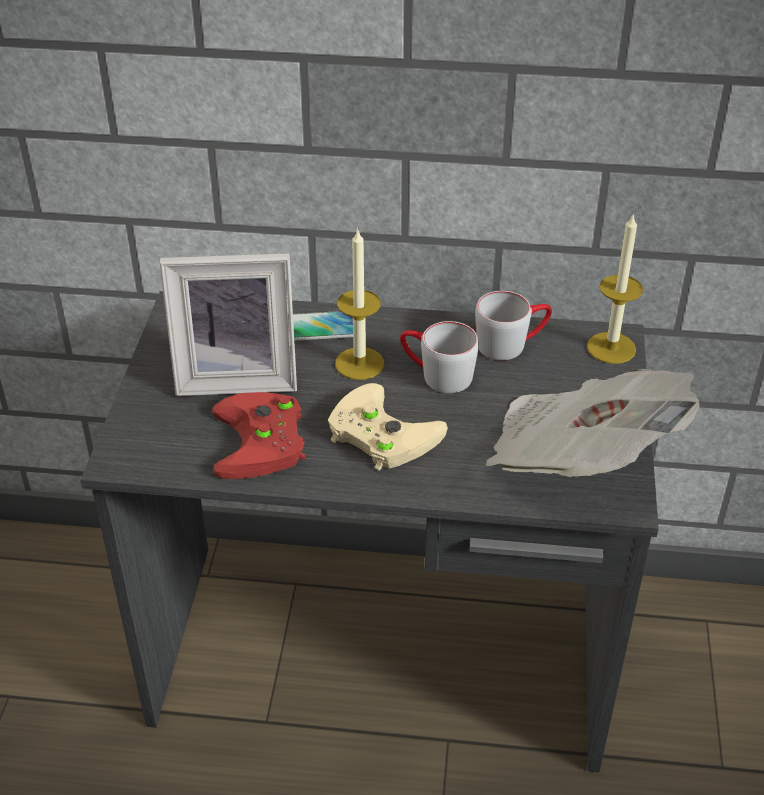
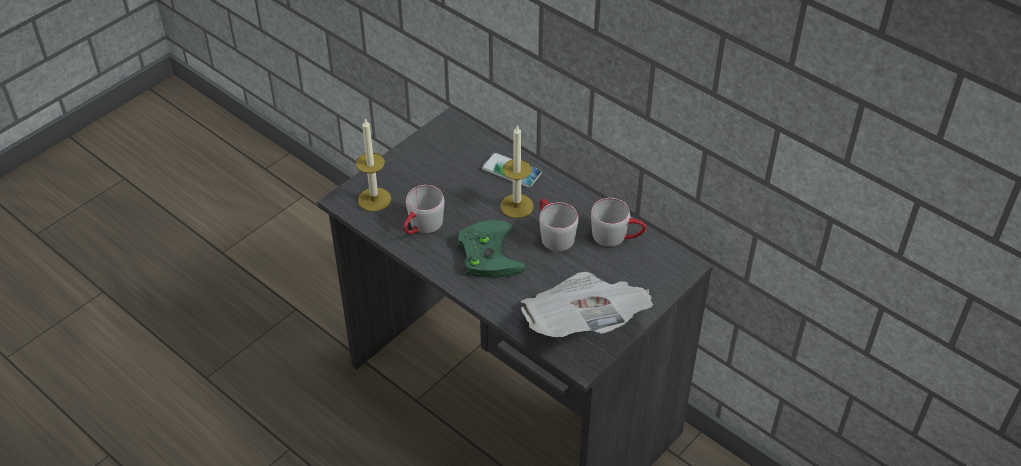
camera: 35 degrees right, 5 degrees up
(237, 377) = (443, 181): picture frame -> none
(263, 443) = (422, 227): red game controller -> grey mug
(378, 433) = (486, 253): beige game controller -> green game controller
(611, 348) = (675, 269): candle -> candle (374, 199)

